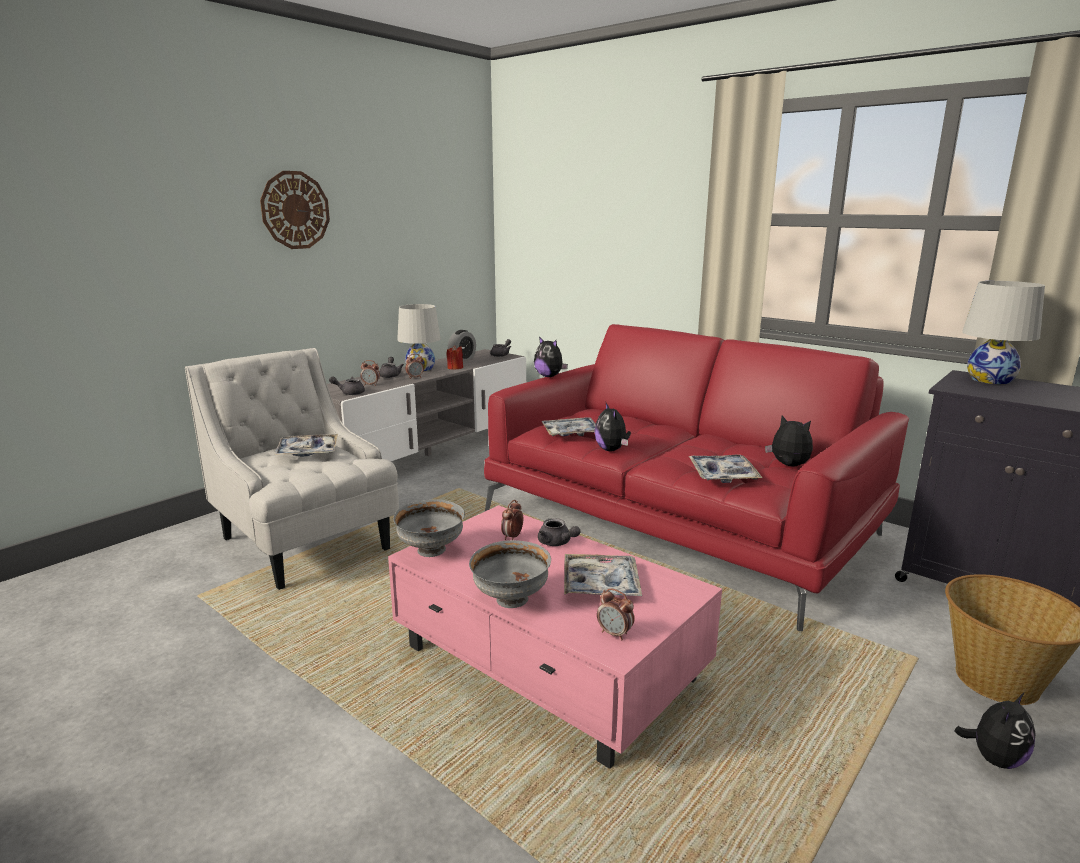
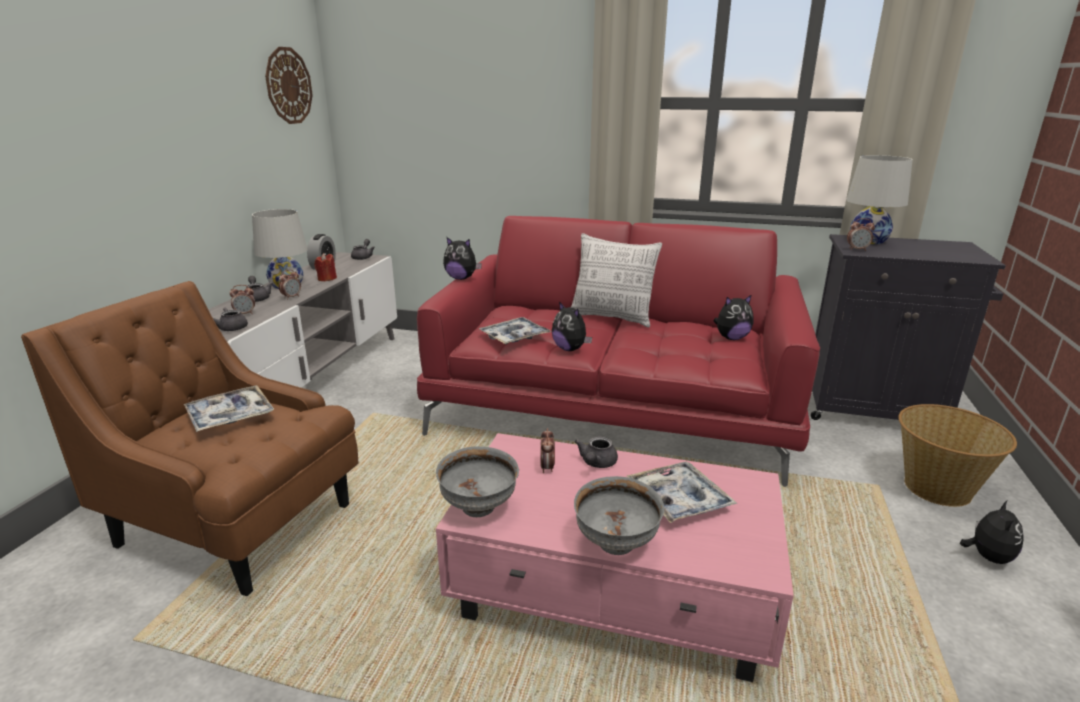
camera: 25 degrees left, 5 degrees up
(295, 210) = (111, 99): wall clock -> wall clock (288, 86)
(306, 545) = (239, 526): white armchair -> brown armchair
(557, 543) = (596, 463): grey teapot -> grey teapot turned 90 degrees clockwise
(615, 634) = (743, 552): alarm clock -> alarm clock (857, 249)
(683, 431) = (612, 317): none -> pillow
(723, 475) = (692, 357): tray -> none
(788, 466) = (731, 338): plush toy -> plush toy turned 150 degrees clockwise

